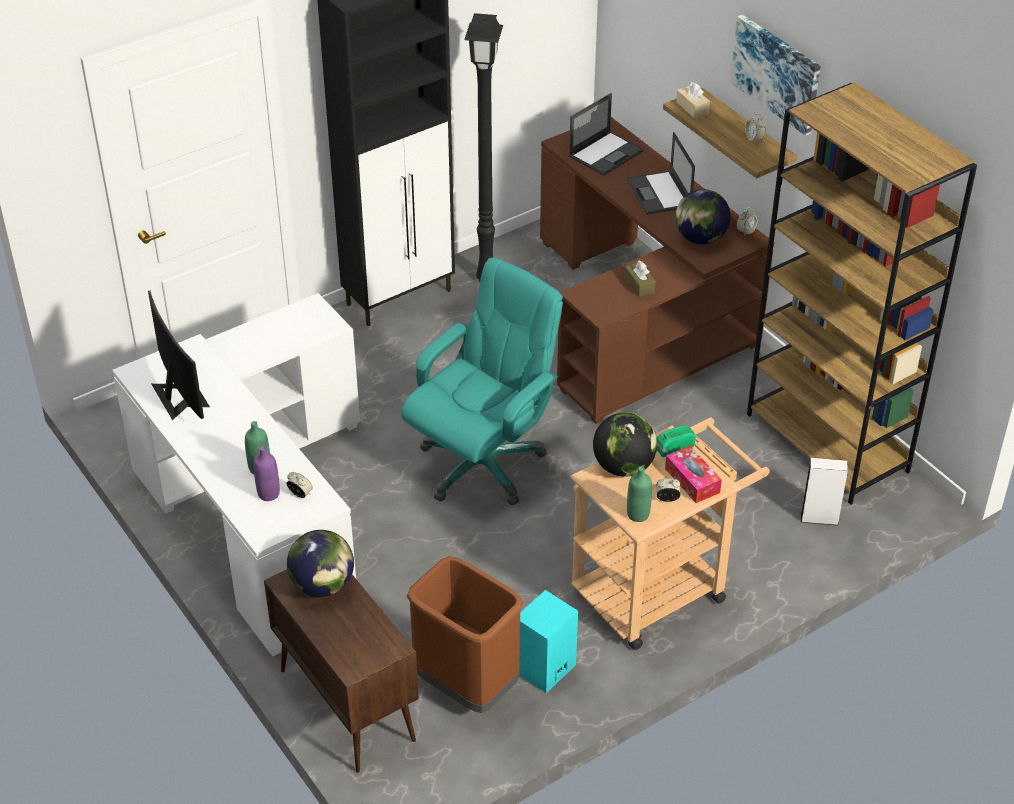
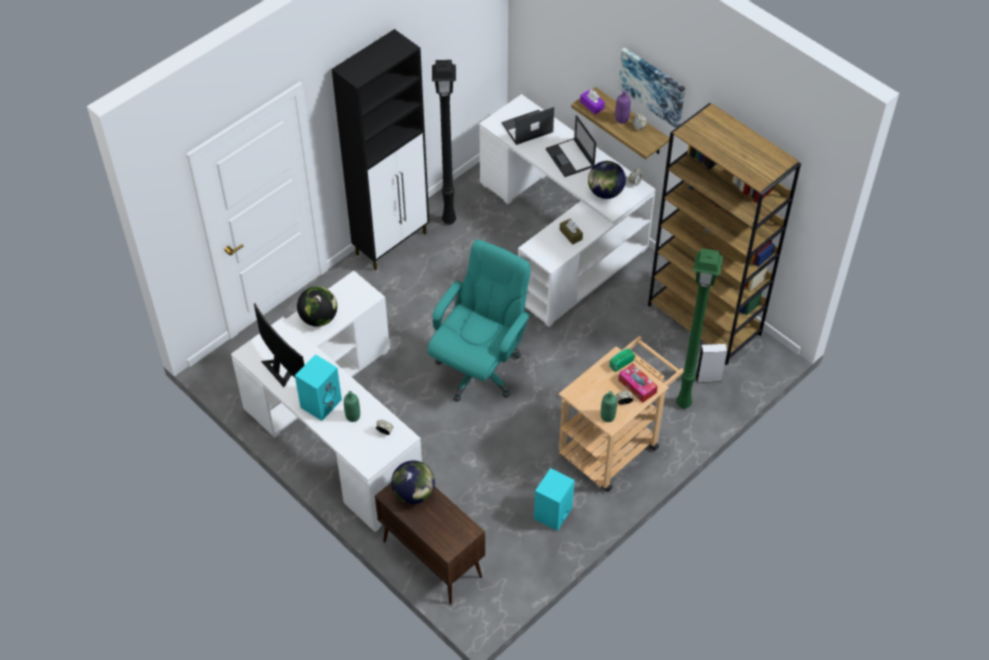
camera: 10 degrees left, 10 degrees up
(219, 445) = (321, 402): none -> turquoise speaker
(268, 494) = (364, 434): purple bottle -> purple bottle (621, 119)
(467, 685) = (506, 533): brown trash can -> none
(606, 153) = (526, 128): laptop -> laptop turned 150 degrees counterclockwise
(623, 467) = (591, 382): globe -> globe (319, 318)
(641, 316) = (562, 237): brown desk -> white desk
(692, 107) = (592, 105): beige tissue box -> purple tissue box
(774, 545) = (682, 402): none -> green floor lamp

